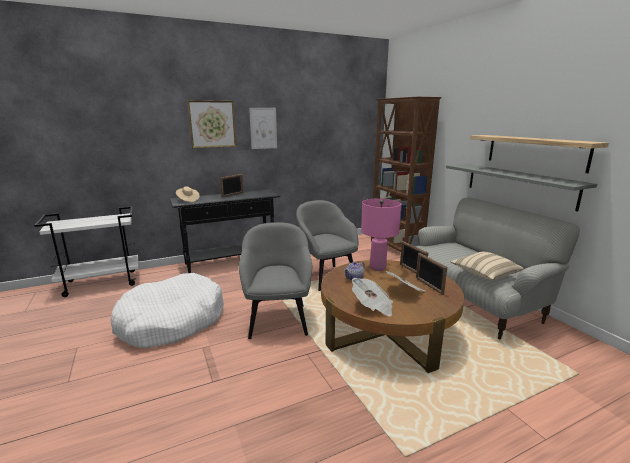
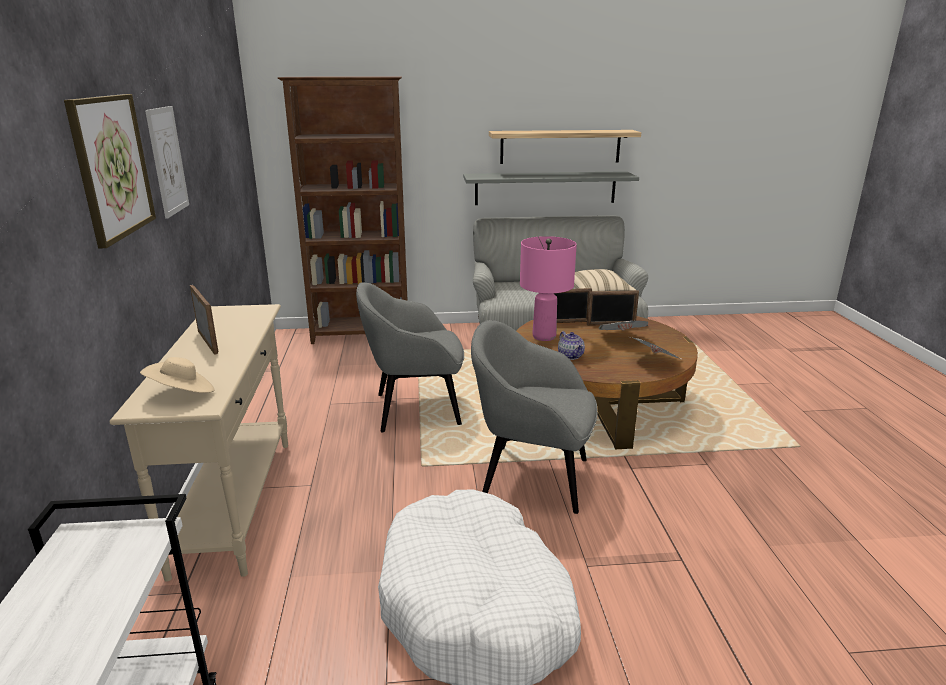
camera: 70 degrees left, 5 degrees up
(231, 262) = (236, 502): black console table -> beige console table

